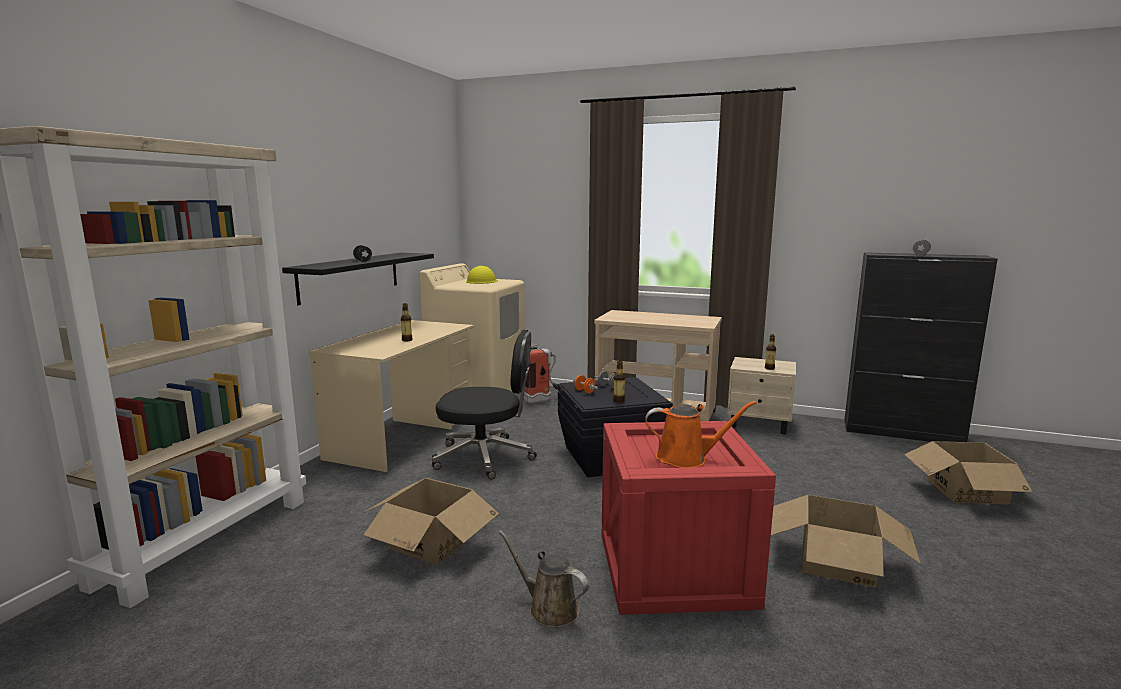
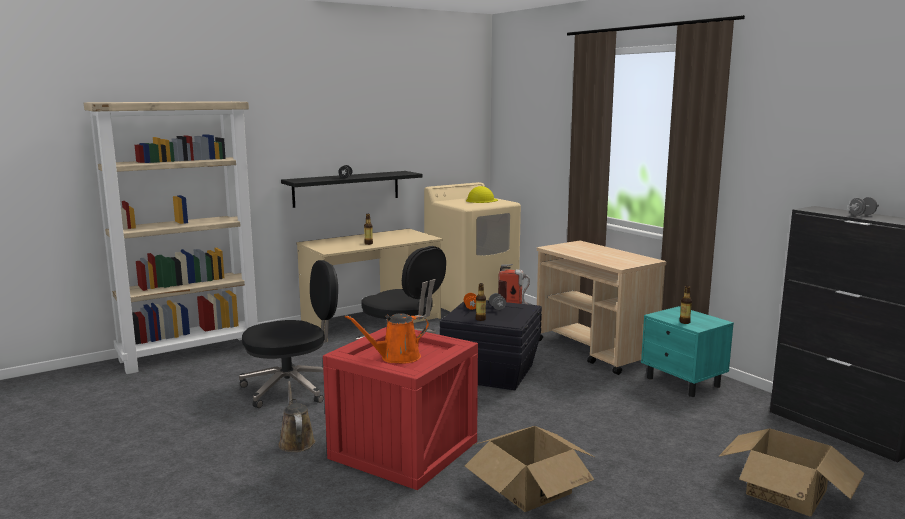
camera: 35 degrees right, 0 degrees up
(433, 541) = (292, 388): cardboard box -> black office chair
(686, 458) = (396, 357): orange watering can -> orange watering can turned 120 degrees clockwise
(760, 424) = (683, 382): beige nightstand -> turquoise nightstand

